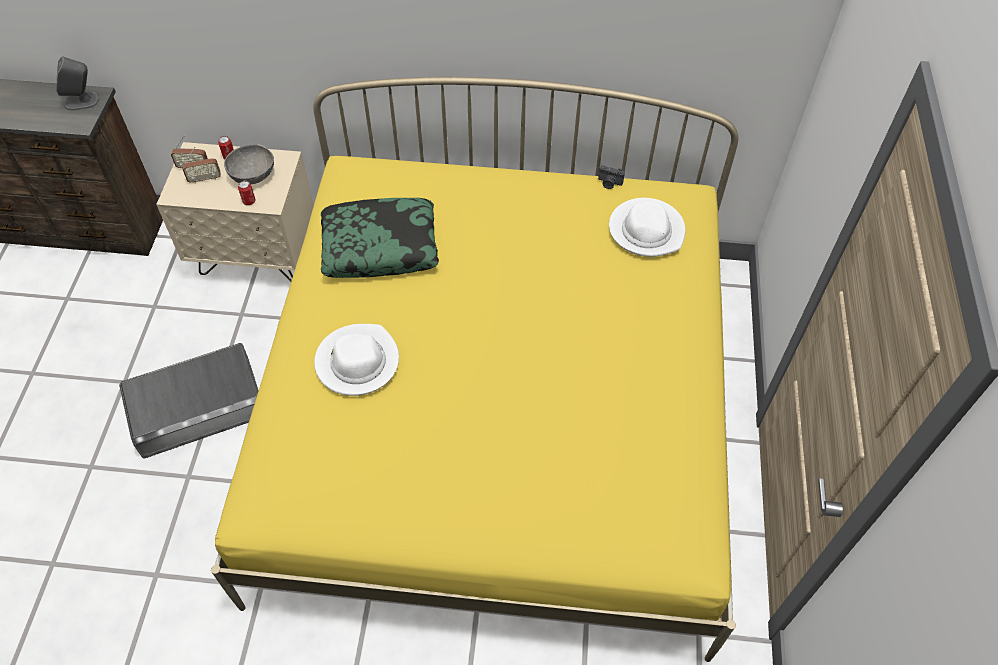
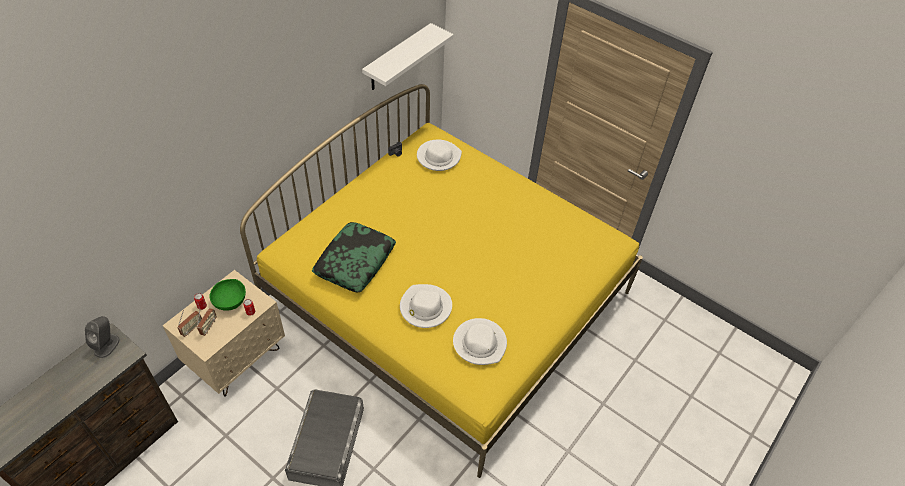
camera: 60 degrees left, 5 degrees down
(253, 175) = (230, 301): grey bowl -> green bowl
(339, 459) = (480, 343): none -> white hat
(686, 43) = (397, 58): none -> white shelf

